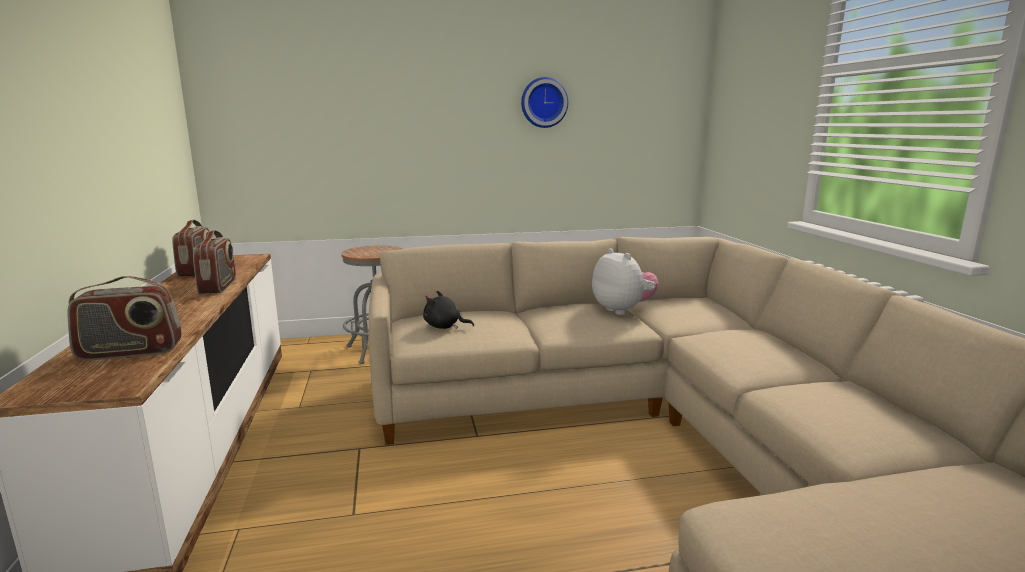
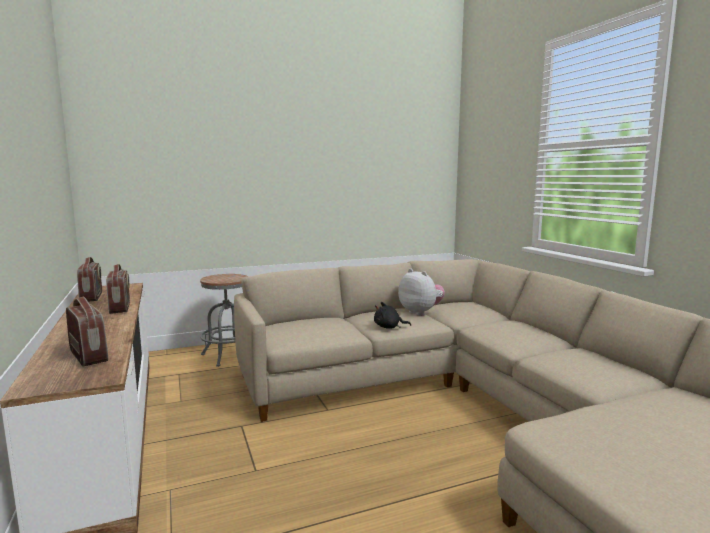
camera: 10 degrees left, 5 degrees down
(130, 352) = (89, 356): radio -> radio turned 105 degrees counterclockwise
(444, 327) = (299, 330): black plush toy -> black plush toy (389, 327)
(543, 102) = (345, 166): wall clock -> none

